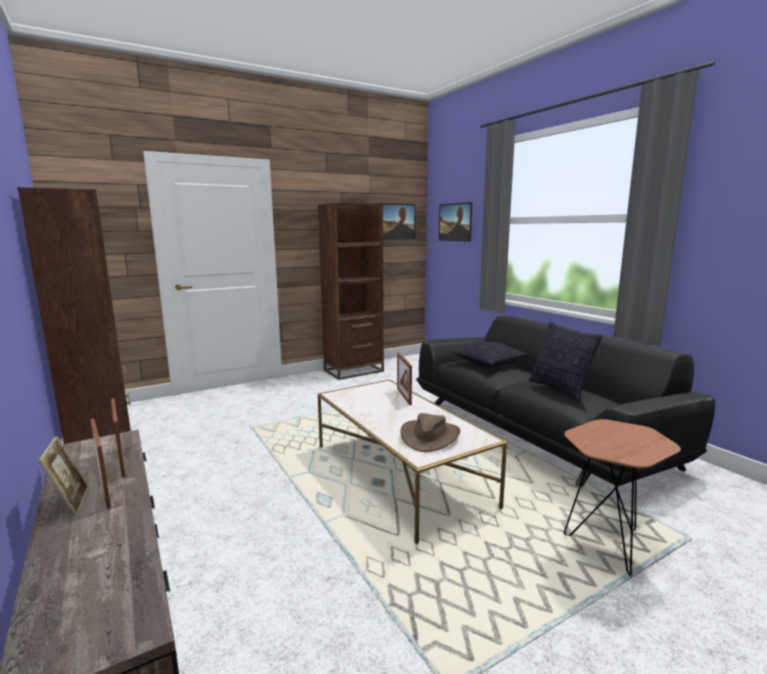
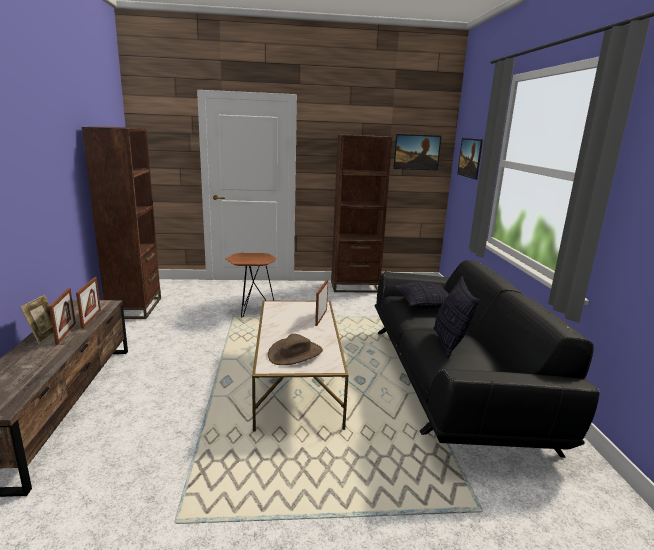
camera: 25 degrees right, 5 degrees up
(607, 547) = (394, 488): brown side table -> brown side table (252, 311)

